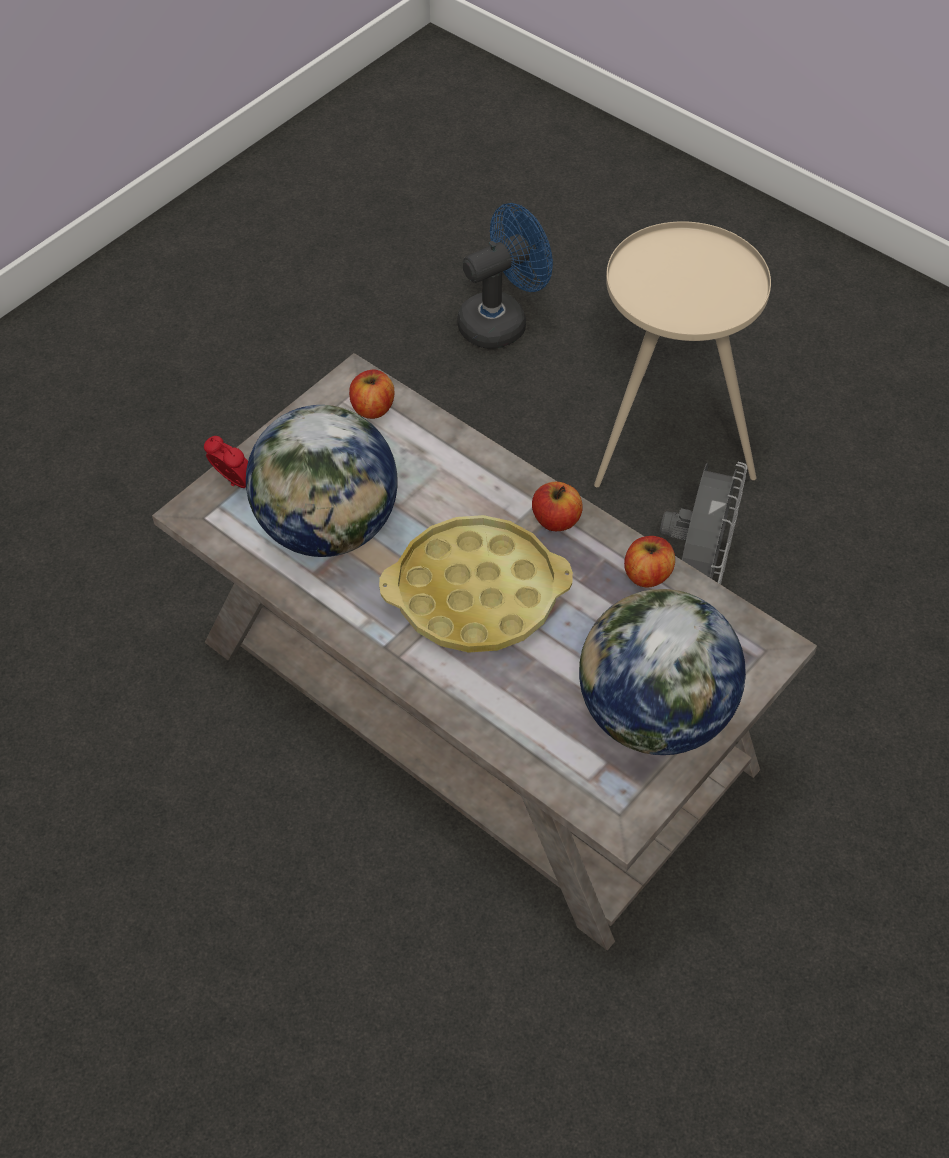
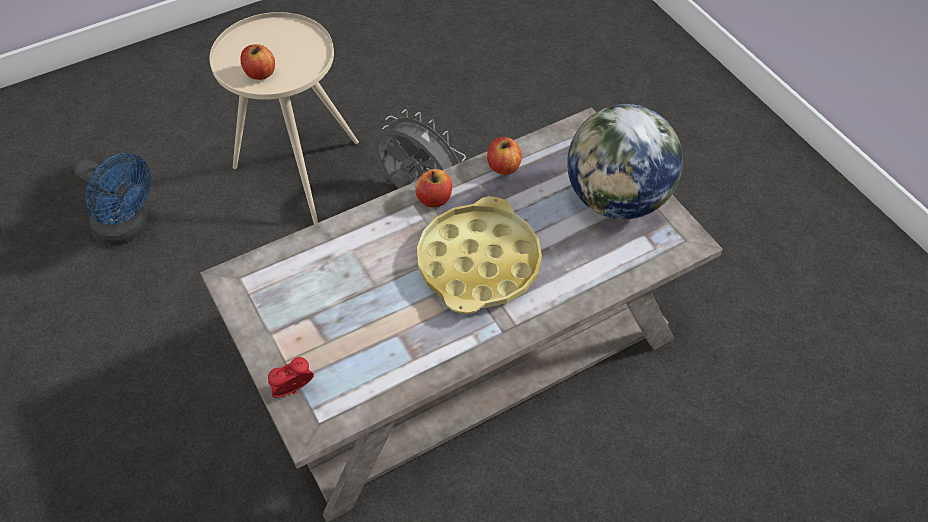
camera: 70 degrees left, 0 degrees up
(328, 528) = (374, 337): globe -> none
(372, 408) = (267, 275): apple -> apple (260, 73)
(501, 320) = (128, 228): blue fan -> blue fan turned 135 degrees clockwise

